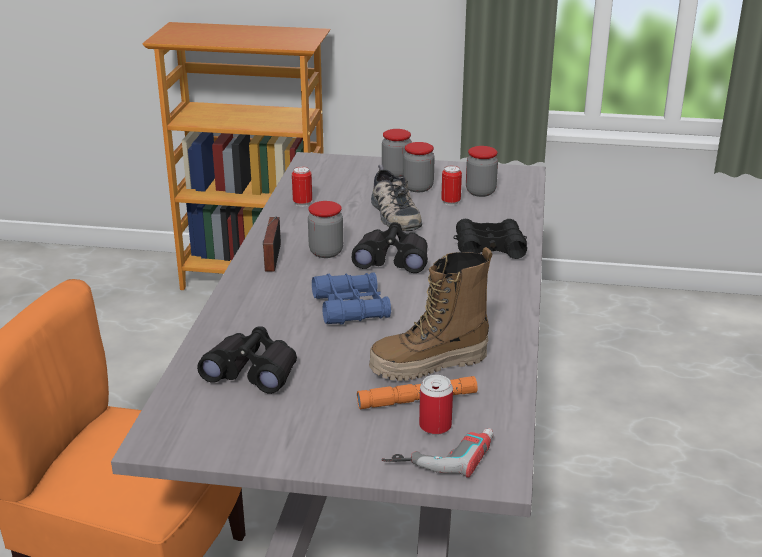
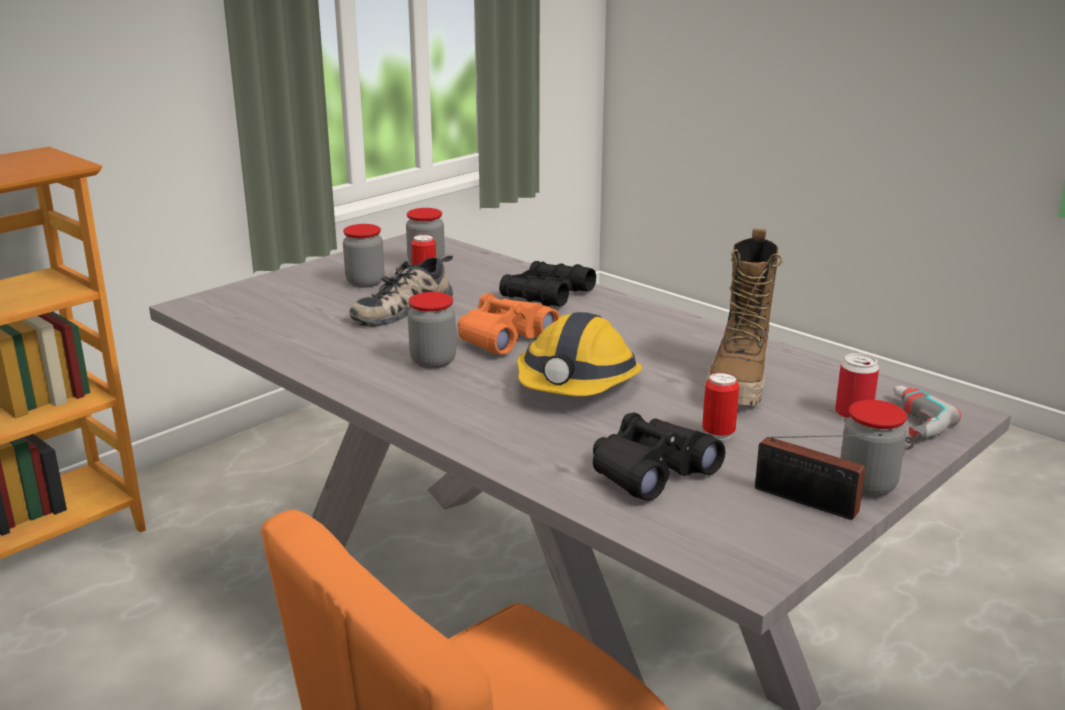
camera: 55 degrees left, 5 degrees down
(271, 259) = (401, 391): radio -> radio (811, 503)
(302, 203) = (292, 339): can -> can (718, 434)
(351, 308) = (577, 384): blue binoculars -> hard hat
(392, 260) = (504, 338): black binoculars -> orange binoculars
(393, 213) = (401, 308): shoe -> shoe turned 120 degrees clockwise
(396, 173) = (312, 281): jar -> jar (867, 486)
(417, 399) = (798, 407): orange flashlight -> none

